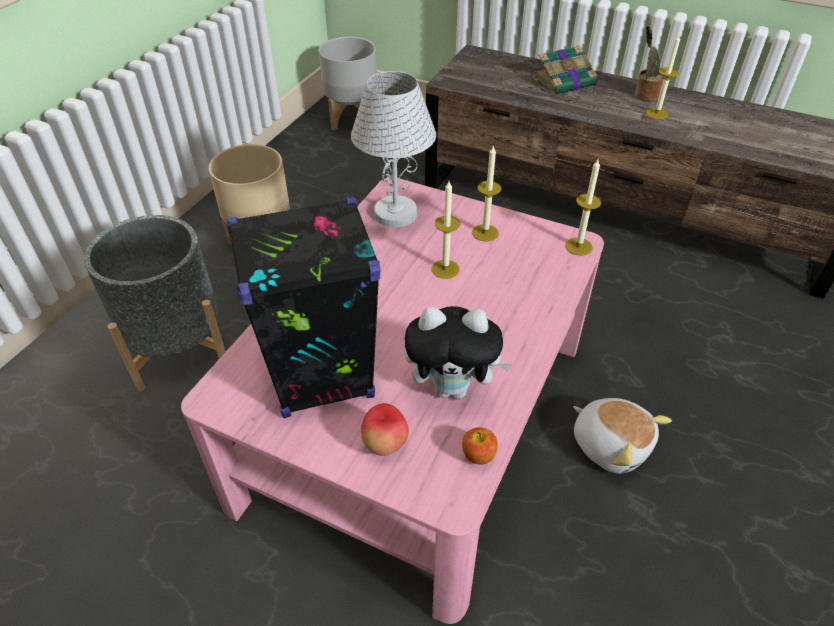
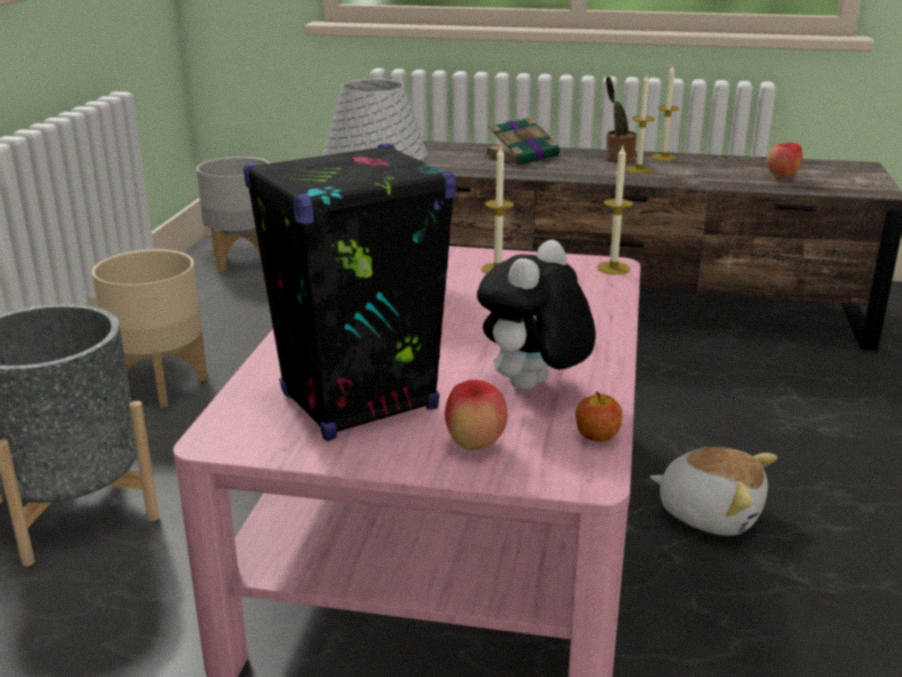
camera: 15 degrees left, 20 degrees down
(445, 269) = (466, 301): candle -> candle (663, 157)
(453, 388) = (533, 389): plush toy -> plush toy turned 135 degrees clockwise
(781, 142) = (782, 177): none -> apple

